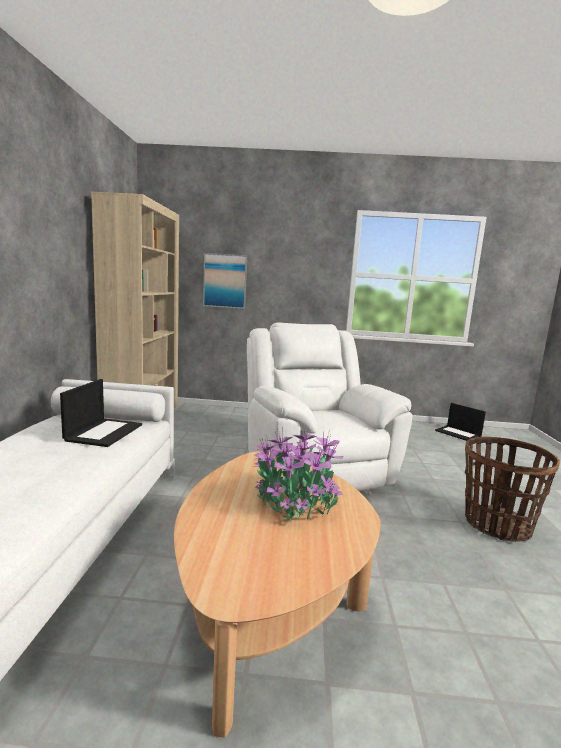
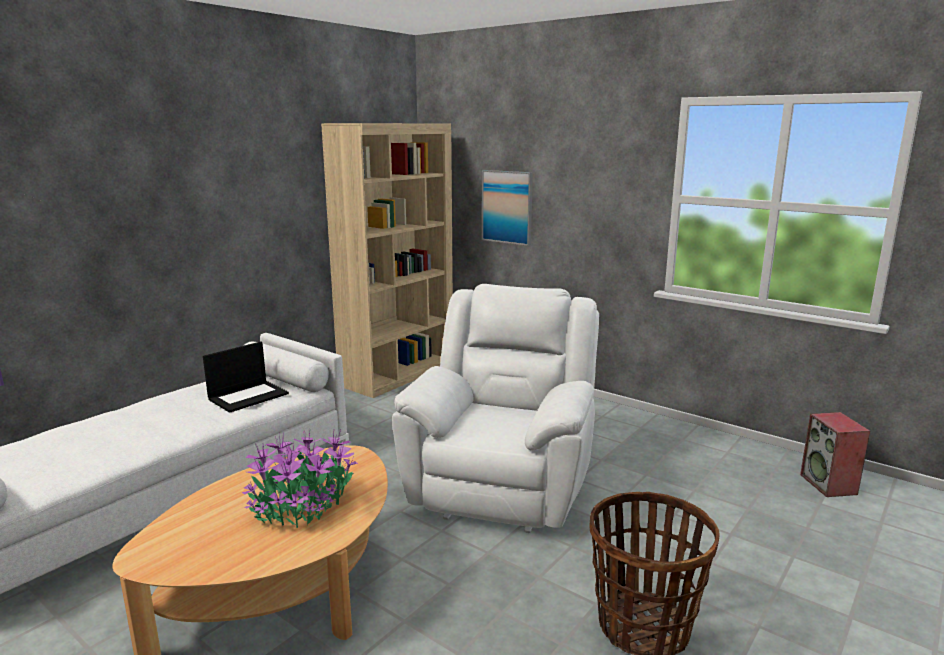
camera: 35 degrees right, 5 degrees up
(458, 433) = (829, 485): laptop -> speaker

